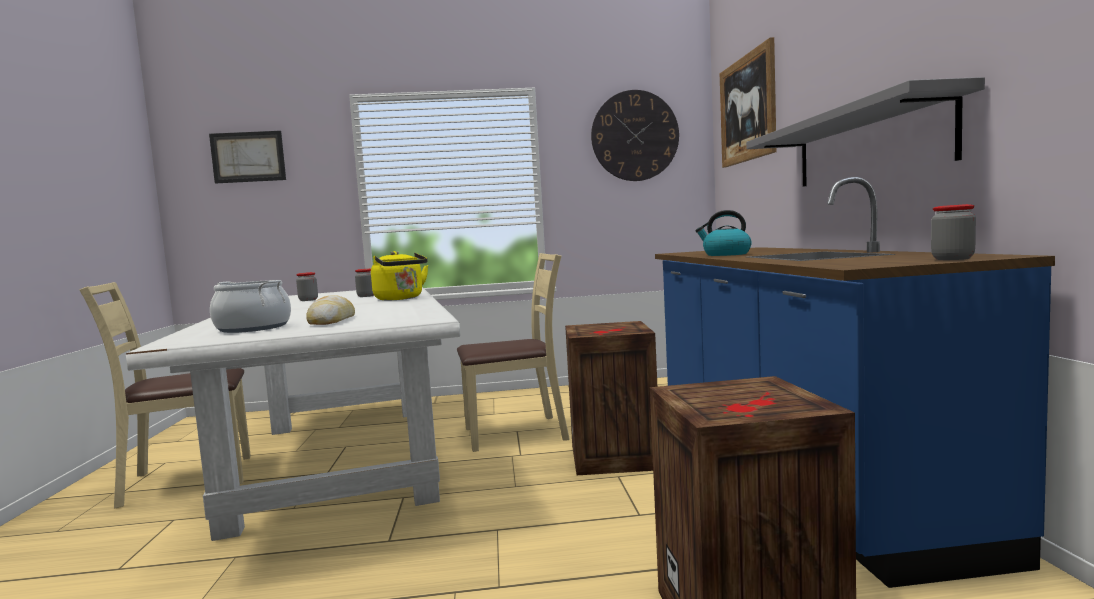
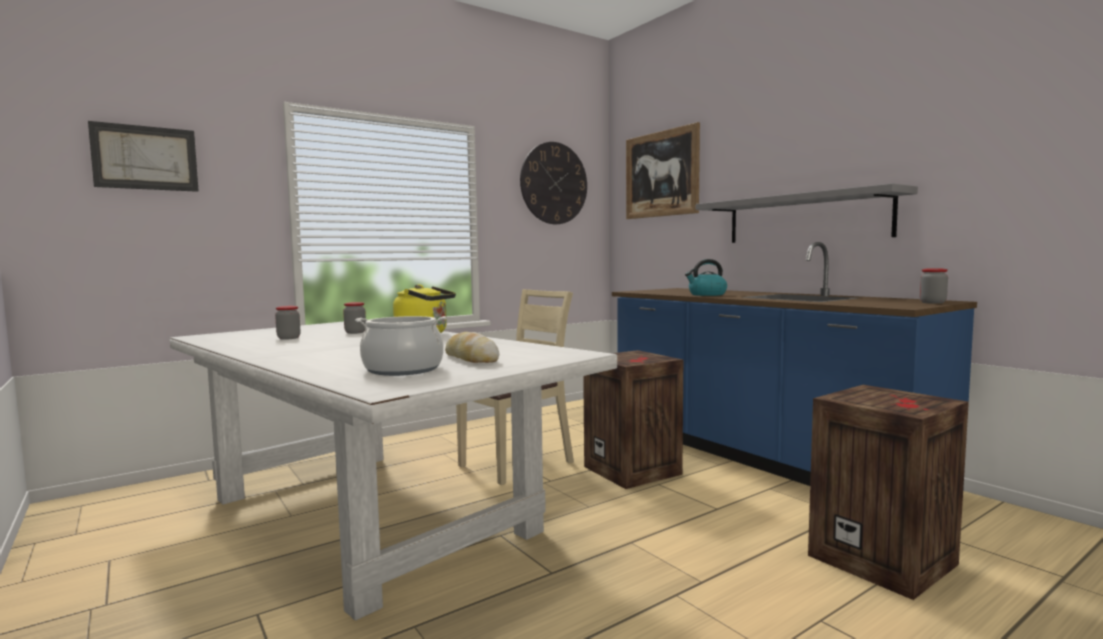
camera: 30 degrees left, 0 degrees up
(186, 480) = (188, 571): beige chair -> none

